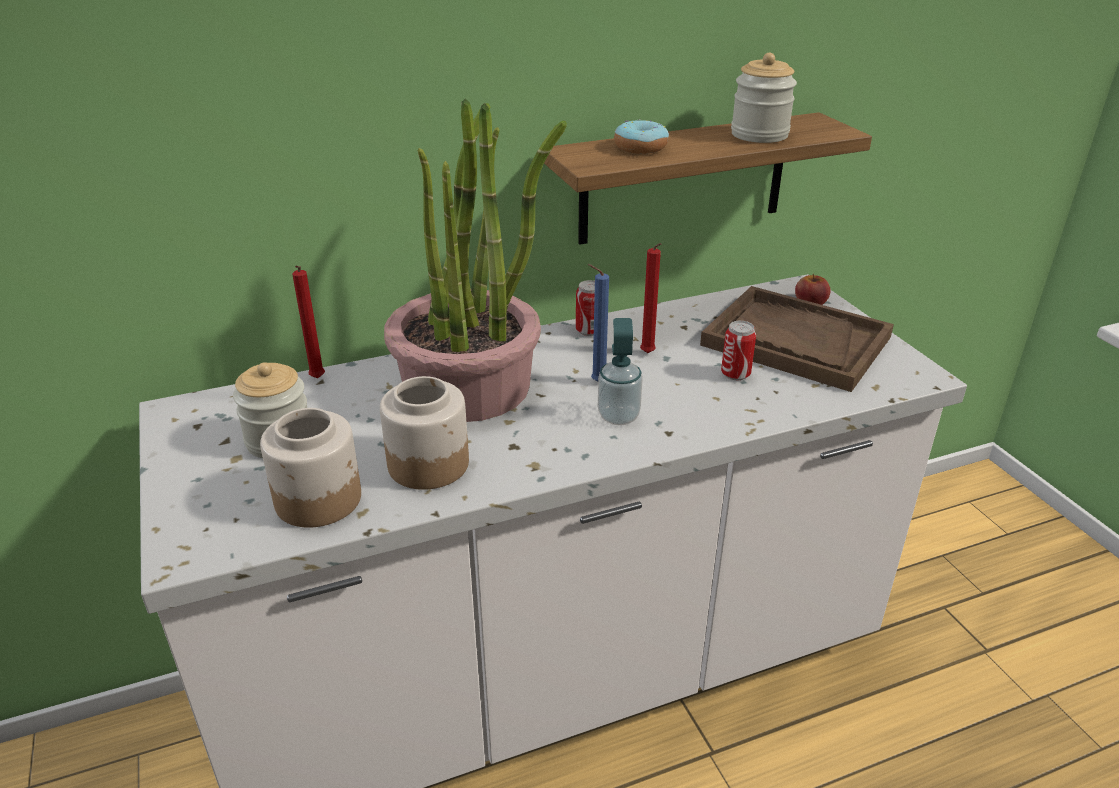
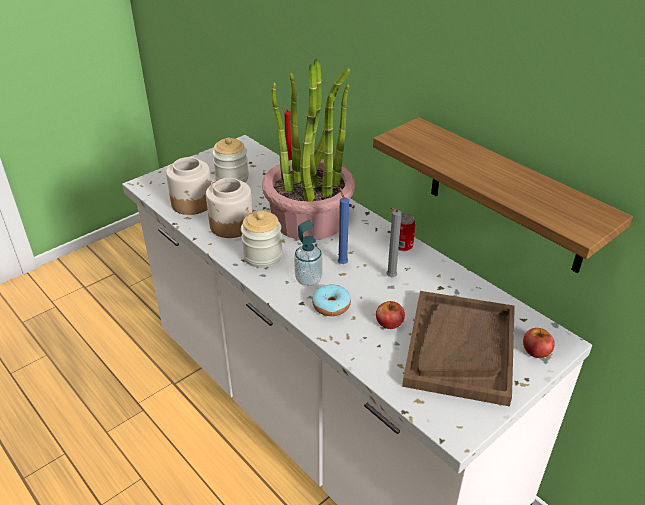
camera: 70 degrees right, 5 degrees up
(640, 147) = (448, 149): donut -> donut (331, 306)
(648, 354) = (390, 278): red candle -> grey candle
(735, 374) = (389, 322): can -> apple
(759, 135) = (528, 192): jar -> jar (263, 256)

